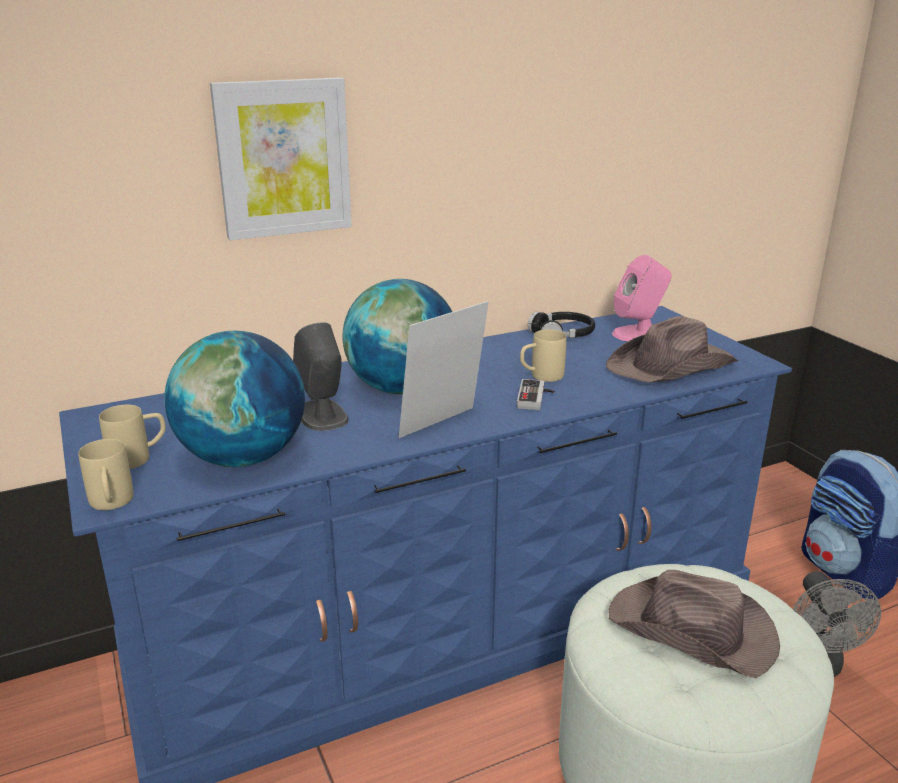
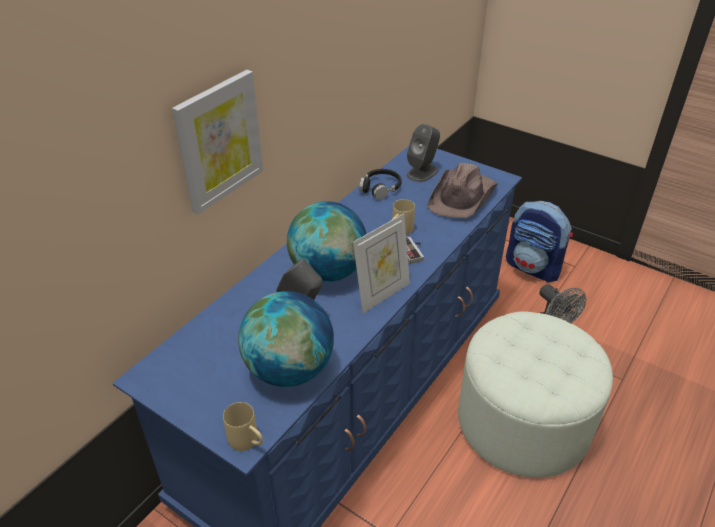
camera: 30 degrees left, 15 degrees up
(139, 458) = (222, 398): beige mug -> none
(443, 425) = (382, 294): picture frame -> picture frame turned 150 degrees counterclockwise
(639, 333) = (422, 172): pink speaker -> grey speaker
(693, 631) = (540, 358): brown hat -> none

